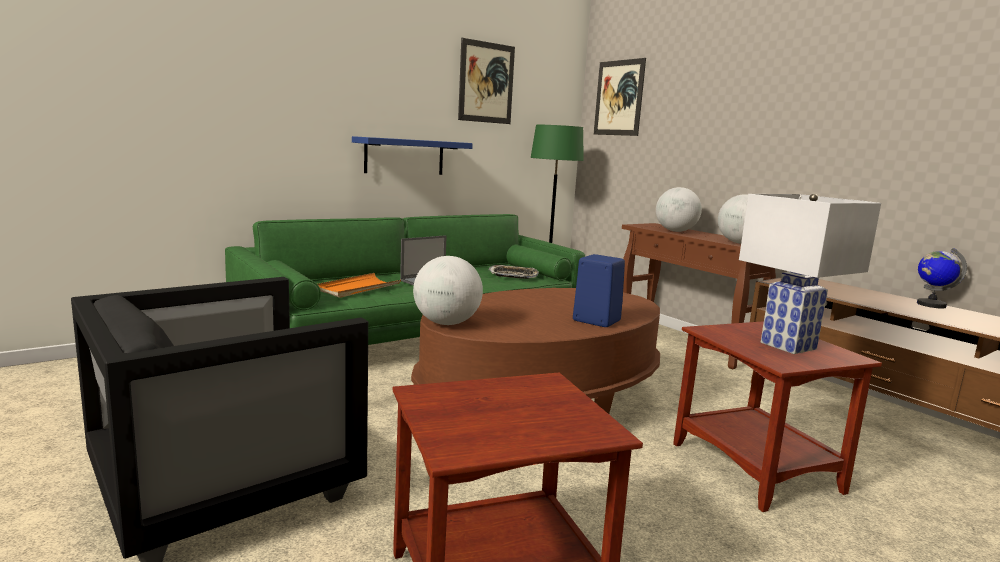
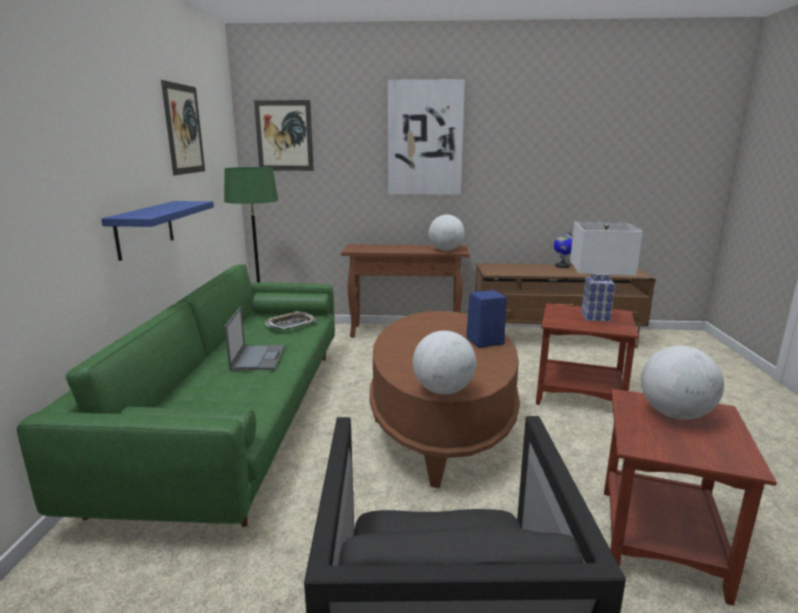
camera: 50 degrees left, 5 degrees up
(357, 288) = (222, 397): orange tray -> none
(675, 231) = (387, 249): globe -> globe (675, 414)
(758, 97) = (425, 138): none -> picture

